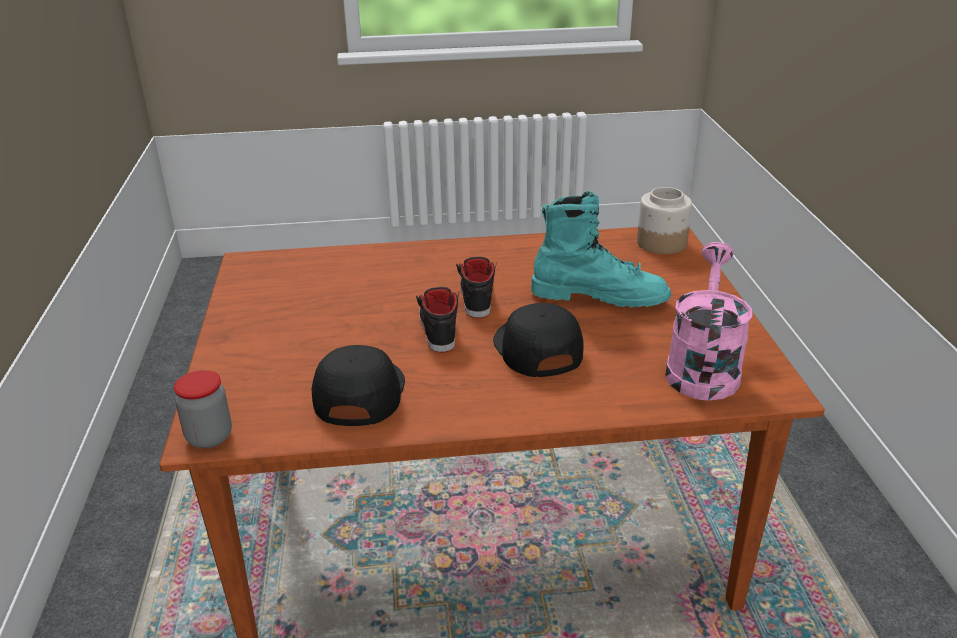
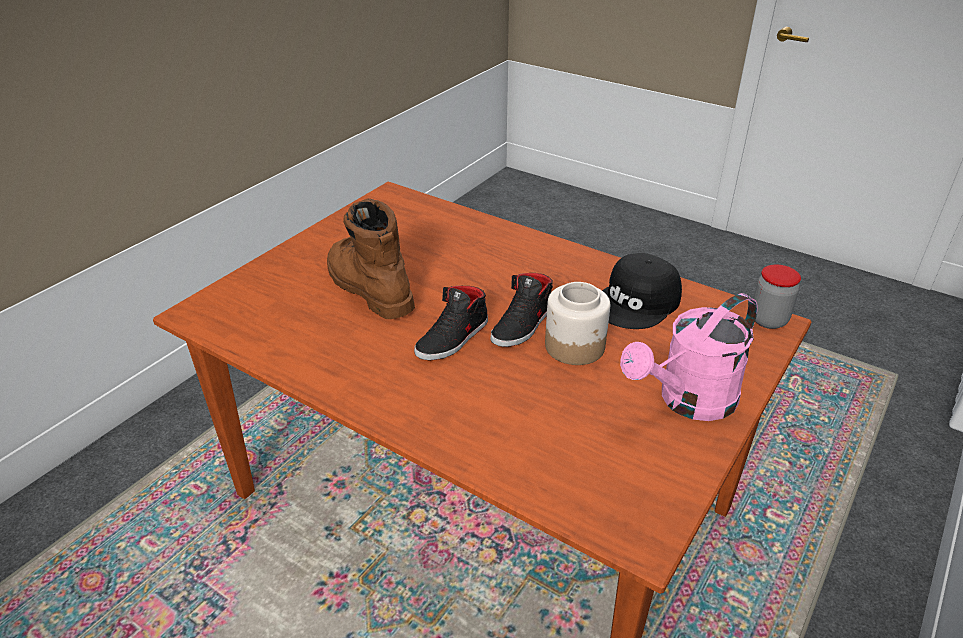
camera: 140 degrees left, 5 degrees up
(536, 348) = (477, 274): black cap -> none
(599, 296) = (367, 288): turquoise boot -> brown boot
(661, 243) = (223, 308): jar -> jar (575, 346)
(702, 367) = (403, 219): pink watering can -> pink watering can (688, 401)

